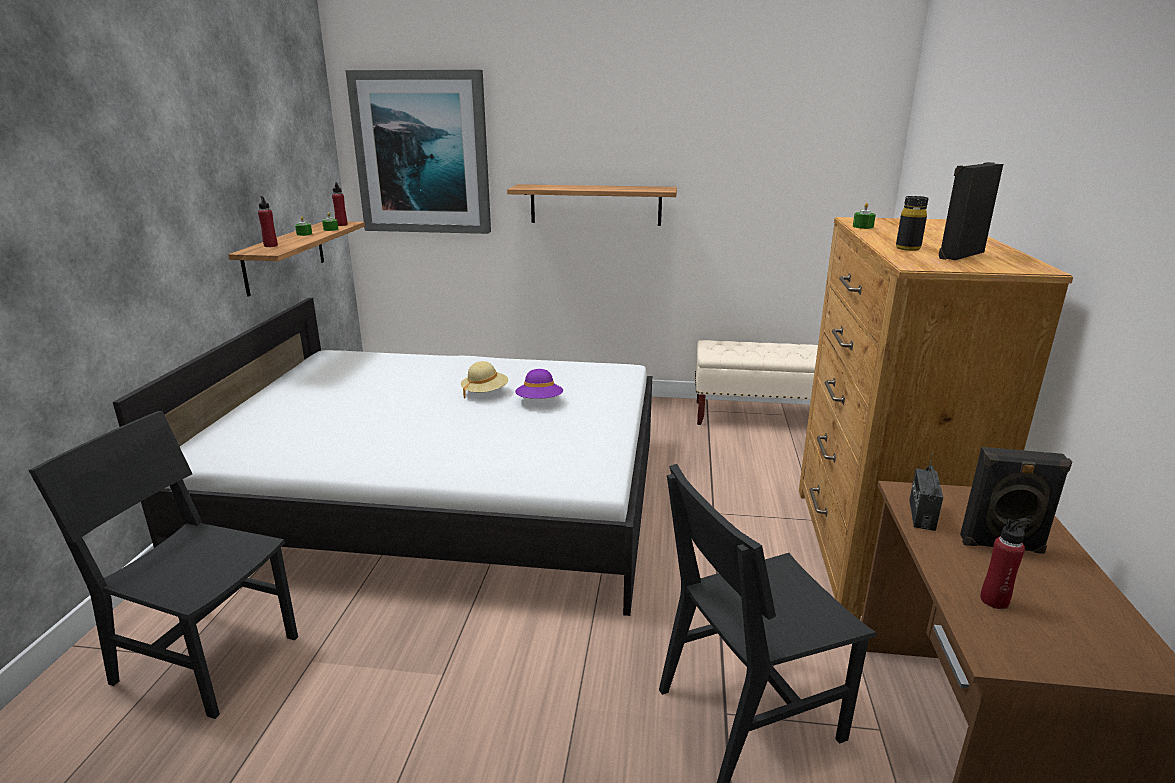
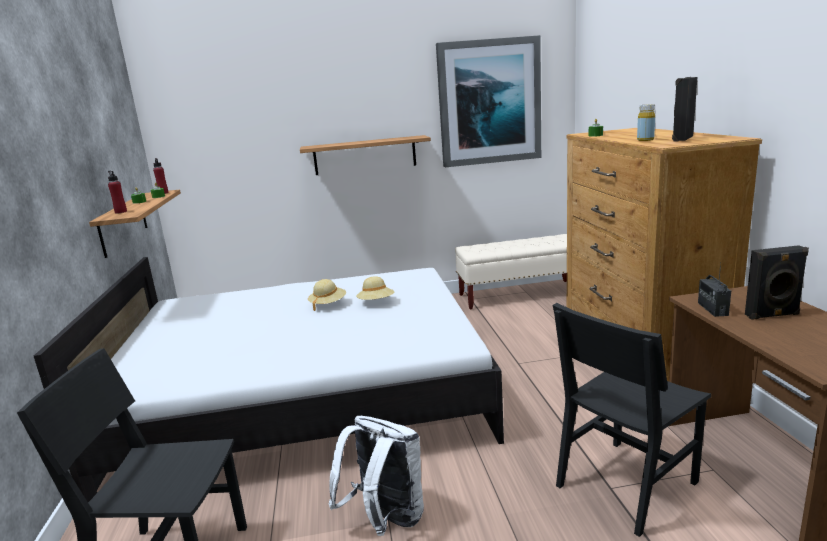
camera: 15 degrees left, 5 degrees down
(423, 153) = (219, 130): picture -> picture (489, 102)
(440, 673) = (385, 520): none -> white backpack
(539, 402) = (376, 303): purple hat -> beige hat
(908, 248) = (645, 140): black bottle -> yellow bottle
(994, 600) = (796, 344): red bottle -> none

